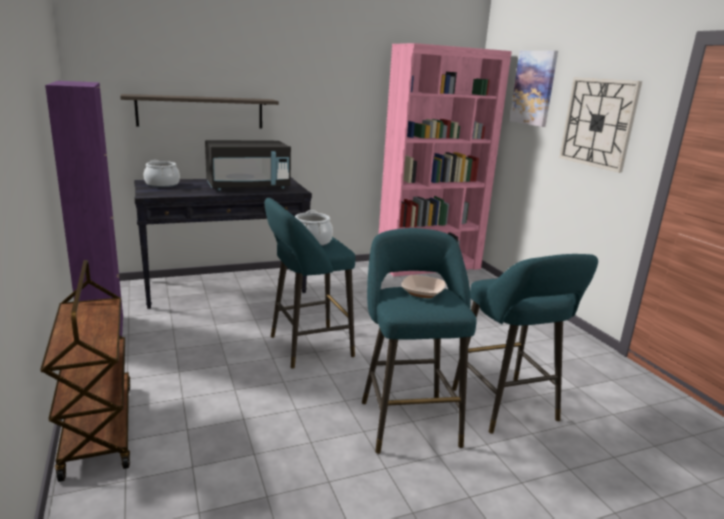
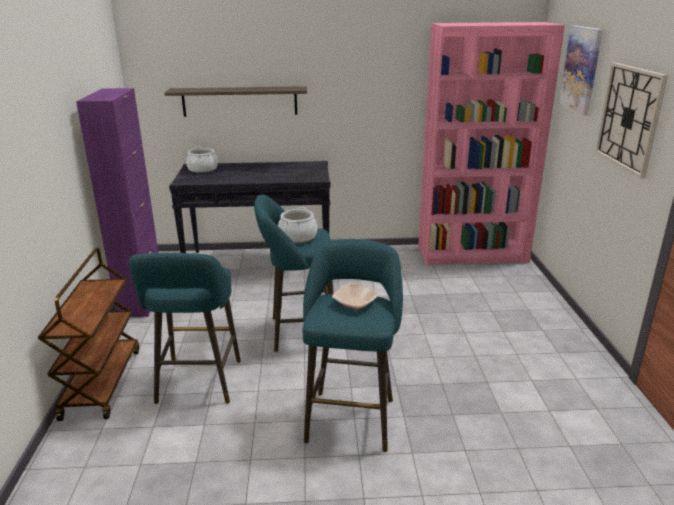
camera: 20 degrees right, 5 degrees up
(248, 187) = (275, 174): black microwave -> none
(507, 408) = (456, 420): turquoise stool -> turquoise stool (198, 385)

